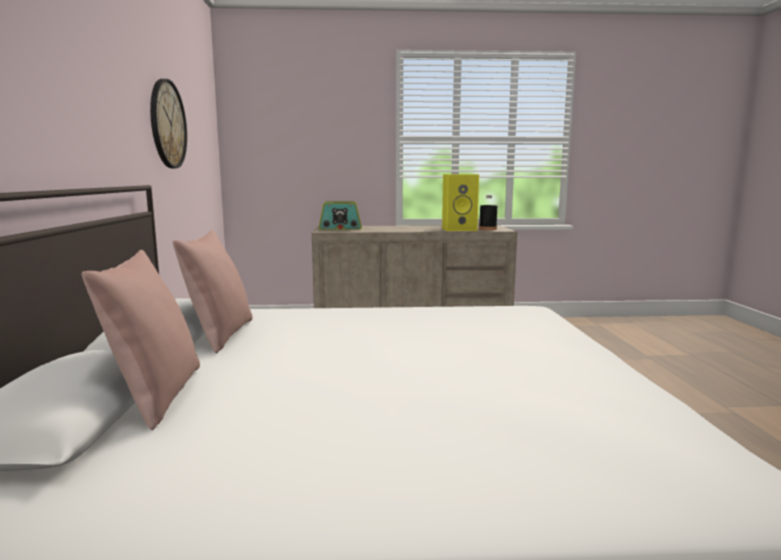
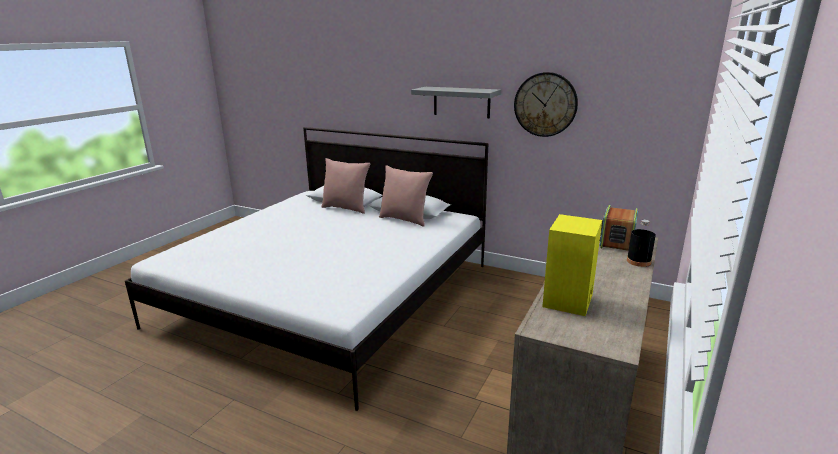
camera: 120 degrees right, 10 degrees up
(109, 113) = (461, 102): none -> grey shelf
(487, 229) = (561, 323): black bottle -> black bottle (638, 261)

